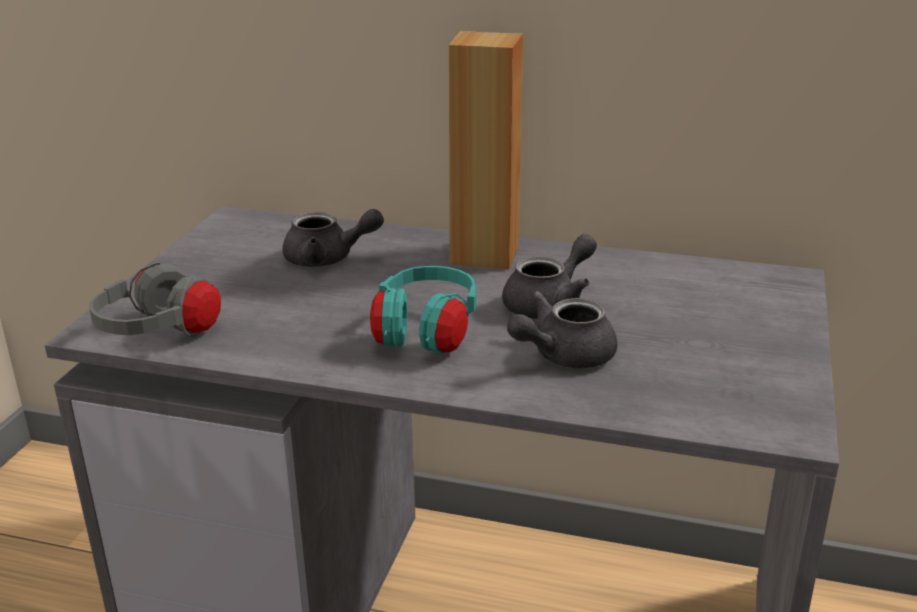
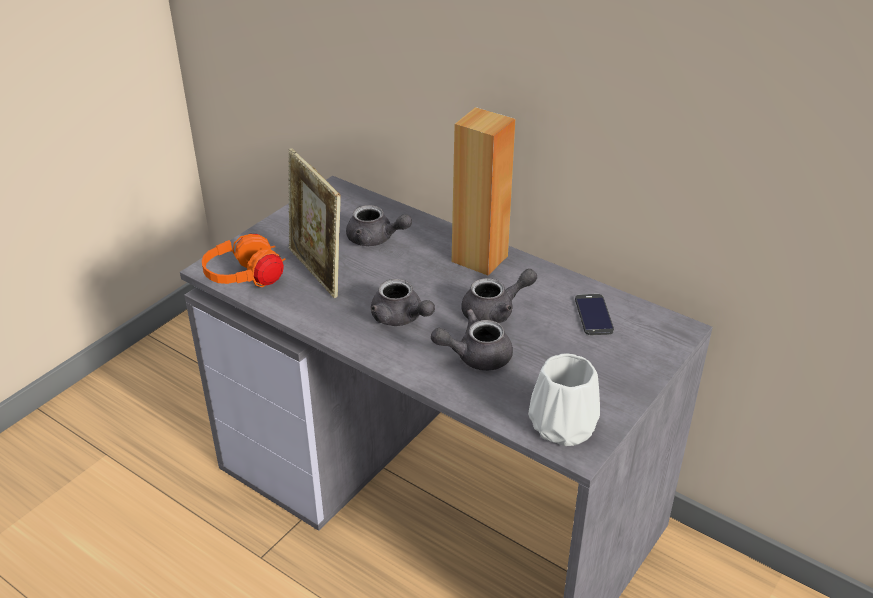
camera: 20 degrees right, 10 degrees up
(160, 334) = (245, 279): grey headphones -> orange headphones
(266, 306) = (317, 272): none -> picture frame
(426, 335) = (401, 318): turquoise headphones -> grey teapot
(676, 284) = (594, 315): none -> phone
(749, 408) = (564, 426): none -> white vase

